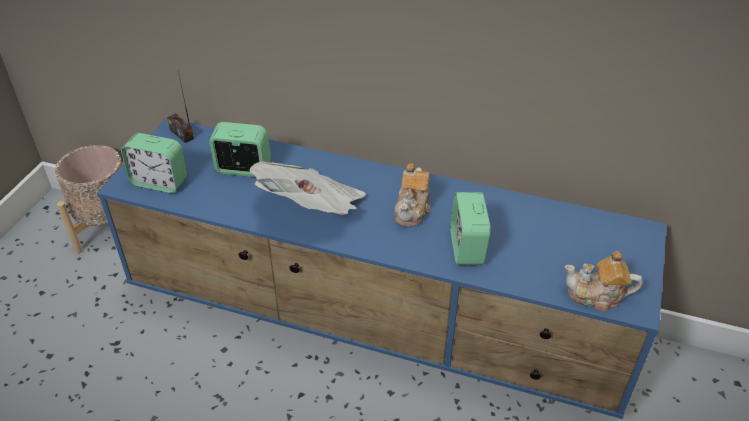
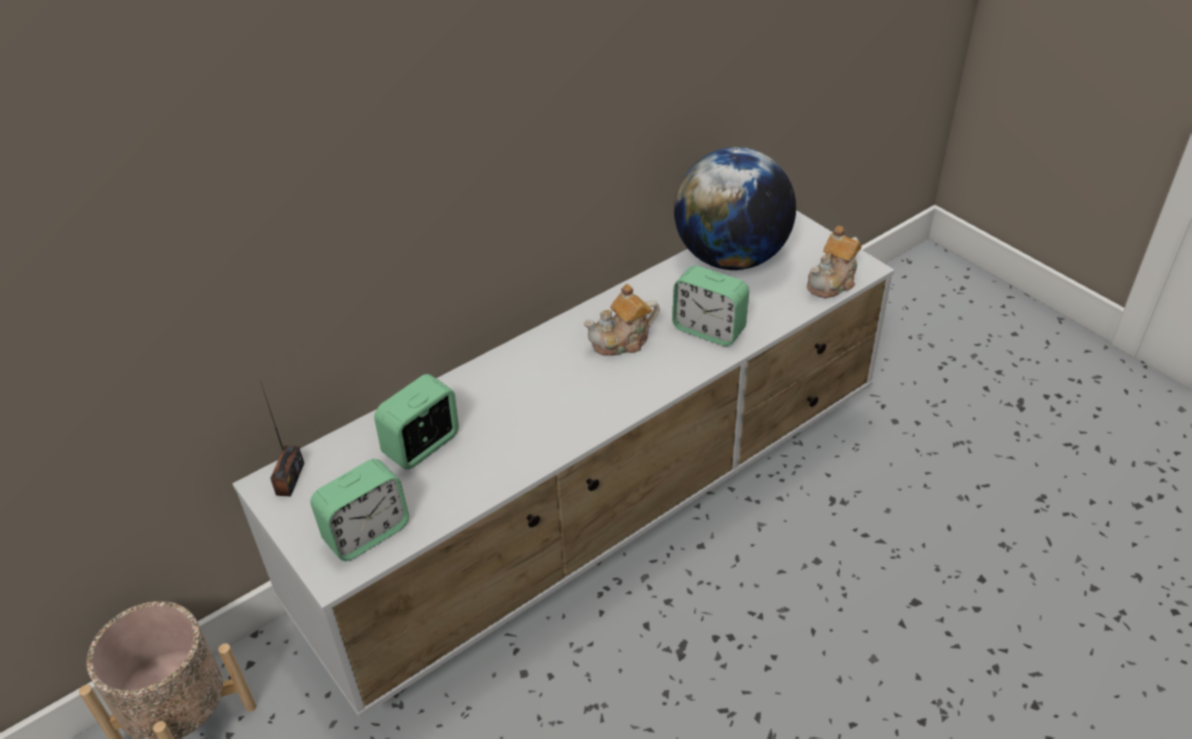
camera: 55 degrees left, 0 degrees up
(182, 134) = (289, 479): radio -> radio turned 75 degrees counterclockwise
(312, 209) = (551, 415): newspaper -> none
(377, 324) = (604, 513): blue tv stand -> white tv stand
(412, 210) = (622, 341): teapot -> teapot turned 105 degrees clockwise
(561, 225) = (731, 258): none -> globe

